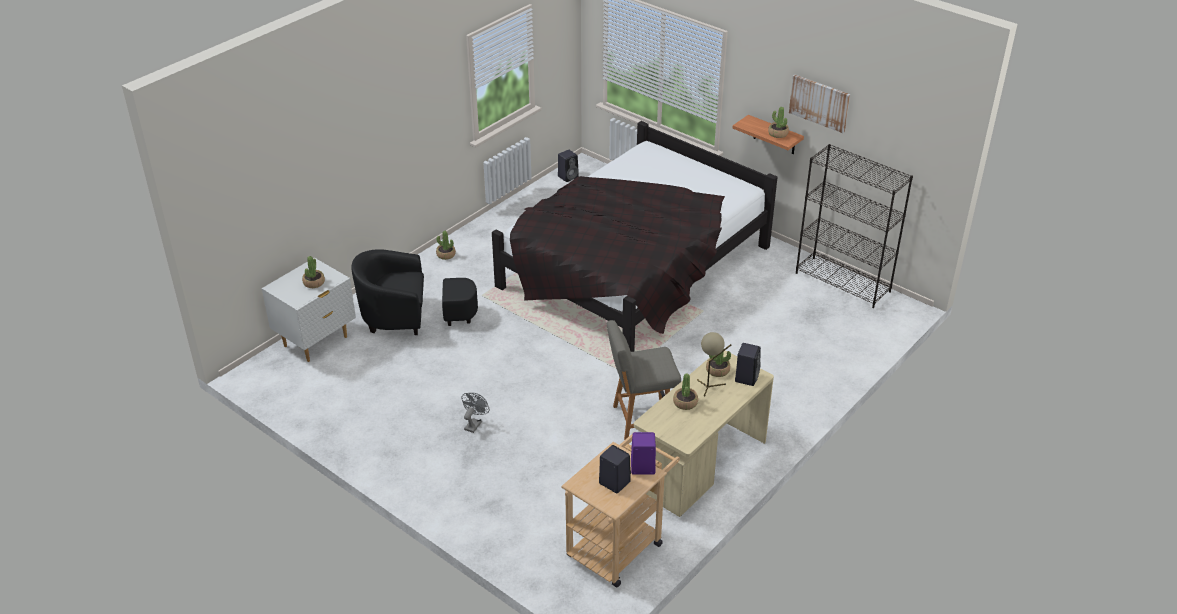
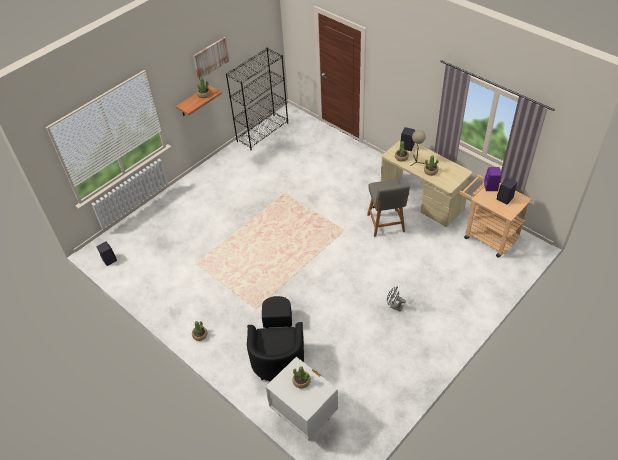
camera: 85 degrees left, 10 degrees up
(635, 268) = (234, 223): black bed -> none

